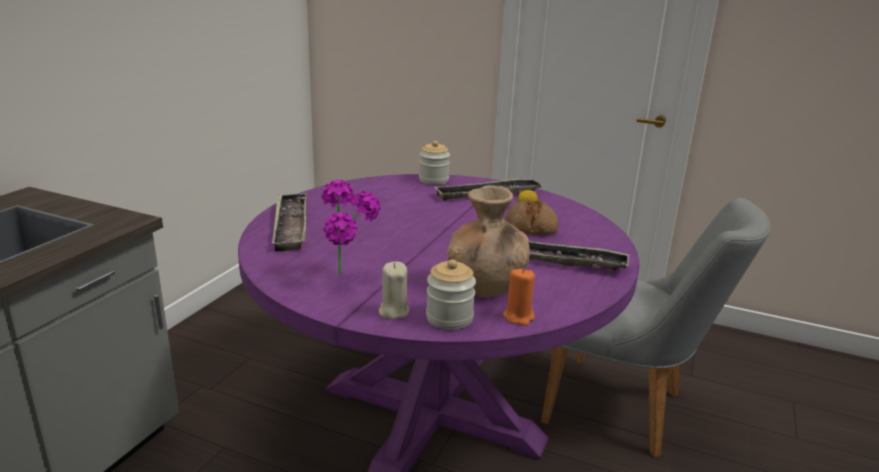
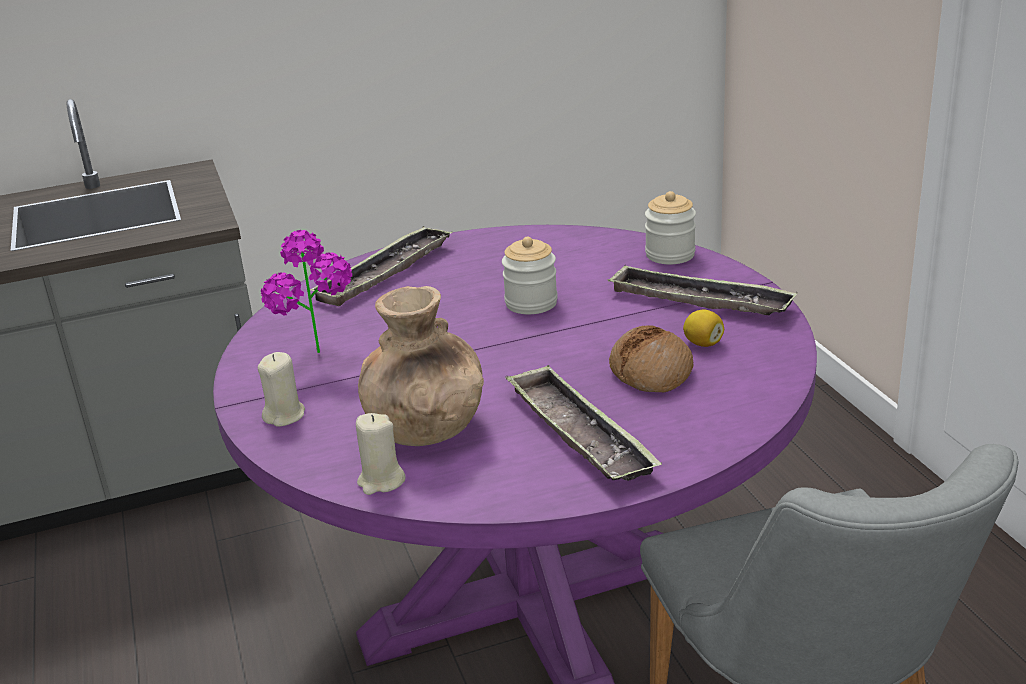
camera: 50 degrees right, 5 degrees up
(449, 318) = (316, 448): jar -> jar (531, 303)
(519, 317) = (381, 481): orange candle -> beige candle

